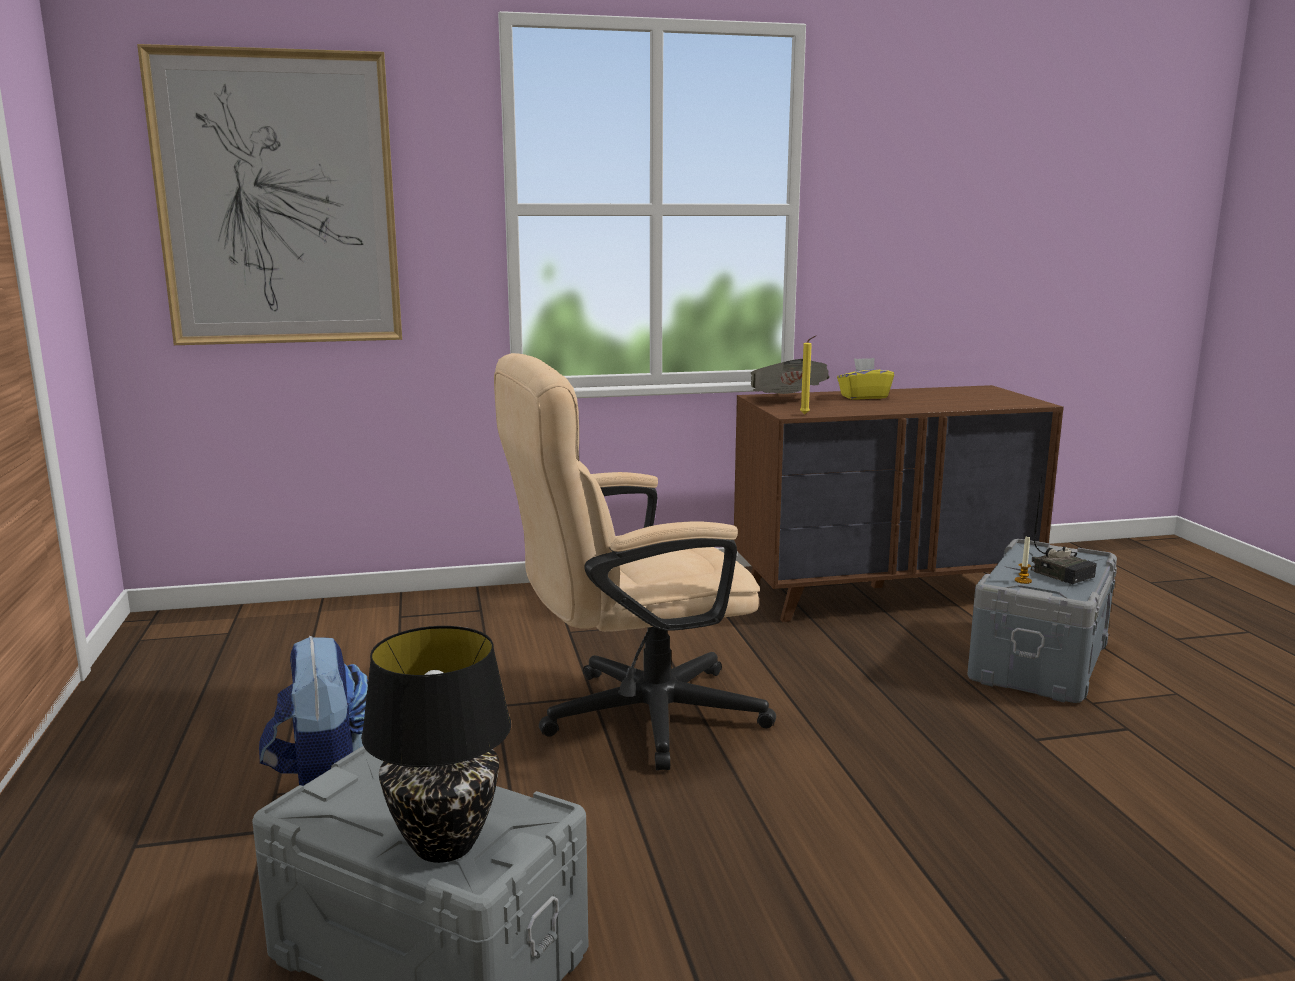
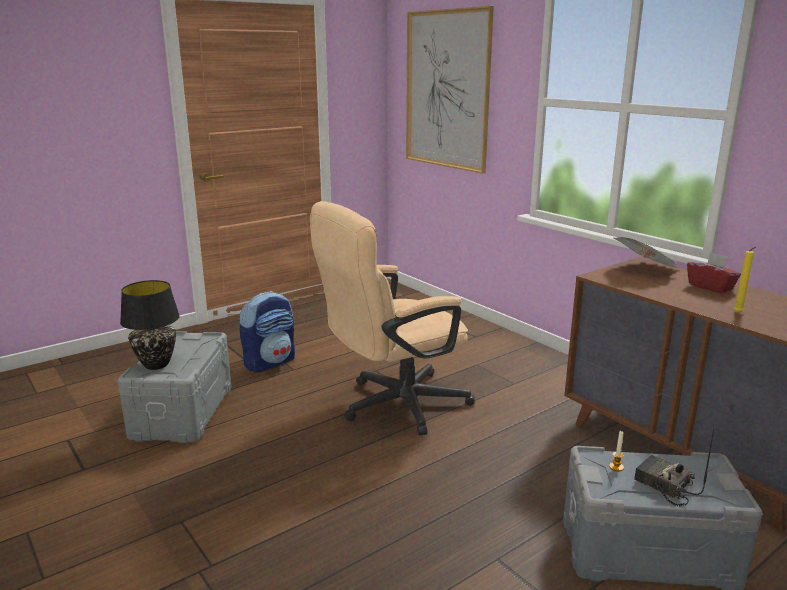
camera: 65 degrees right, 5 degrees up
(632, 717) = (393, 406): beige office chair -> beige office chair turned 75 degrees counterclockwise
(806, 414) = (604, 280): yellow candle -> yellow candle (738, 313)
(863, 397) = (710, 287): yellow tissue box -> red tissue box
(1062, 573) = (663, 486): radio -> radio turned 105 degrees clockwise

